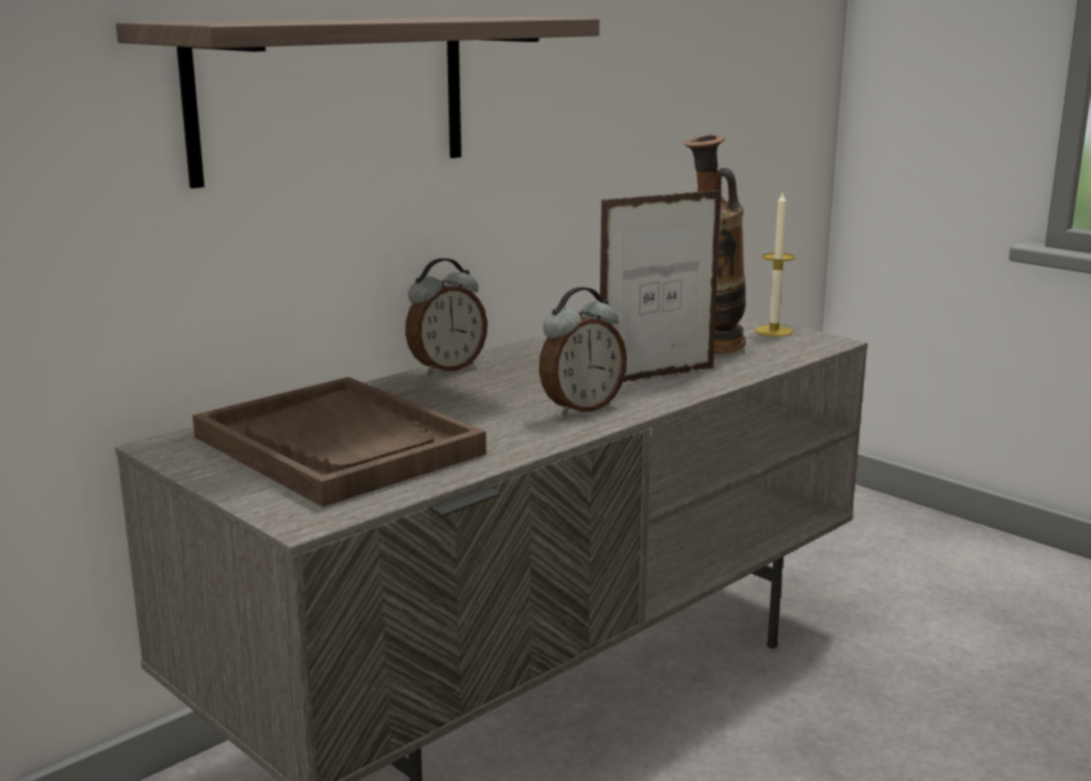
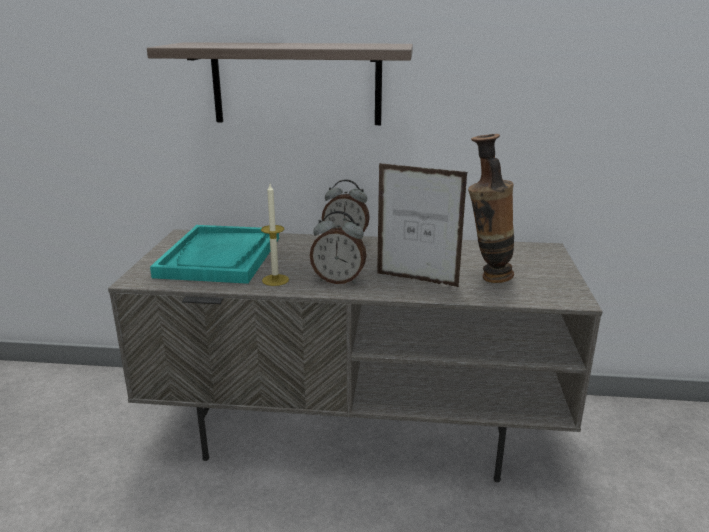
camera: 50 degrees right, 5 degrees up
(338, 445) = (220, 257): brown tray -> turquoise tray
(773, 331) = (559, 281): candle -> candle (275, 280)

